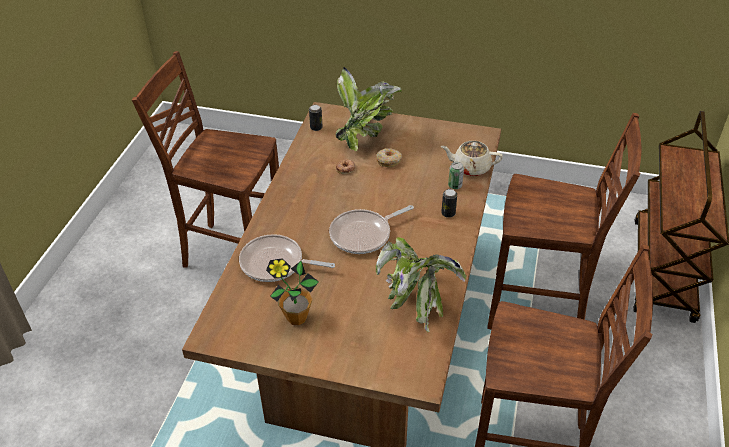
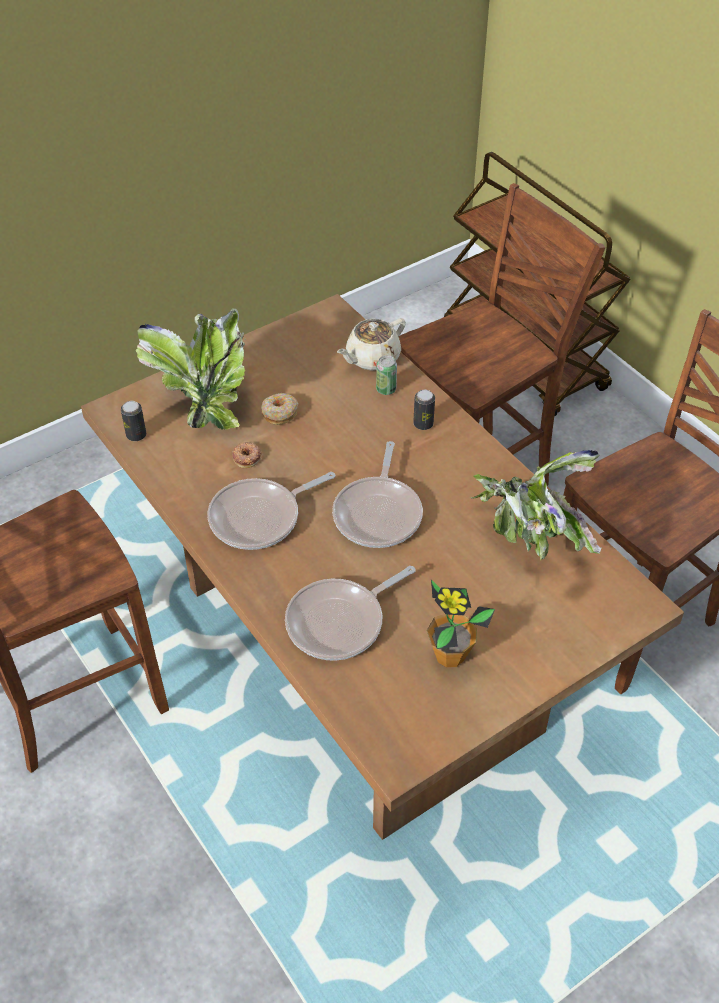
camera: 50 degrees left, 5 degrees up
(311, 196) = (260, 518): none -> frying pan

